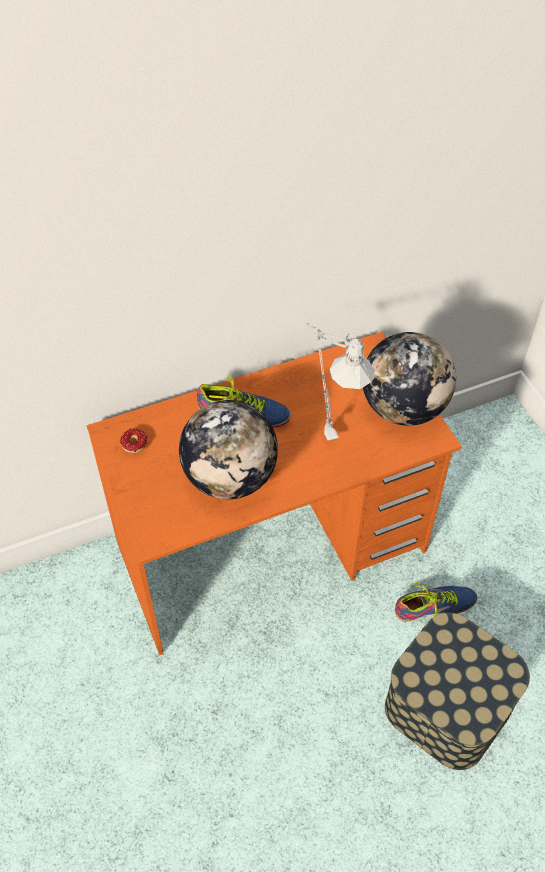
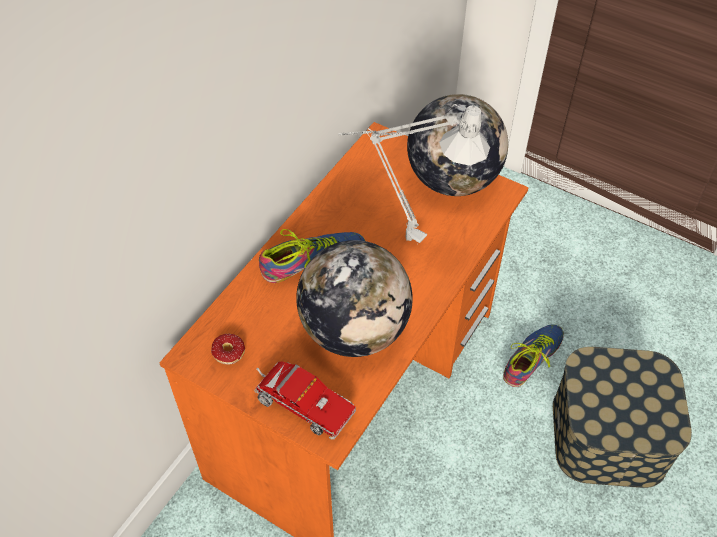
camera: 35 degrees left, 0 degrees up
(151, 506) = (300, 404): none -> toy truck

